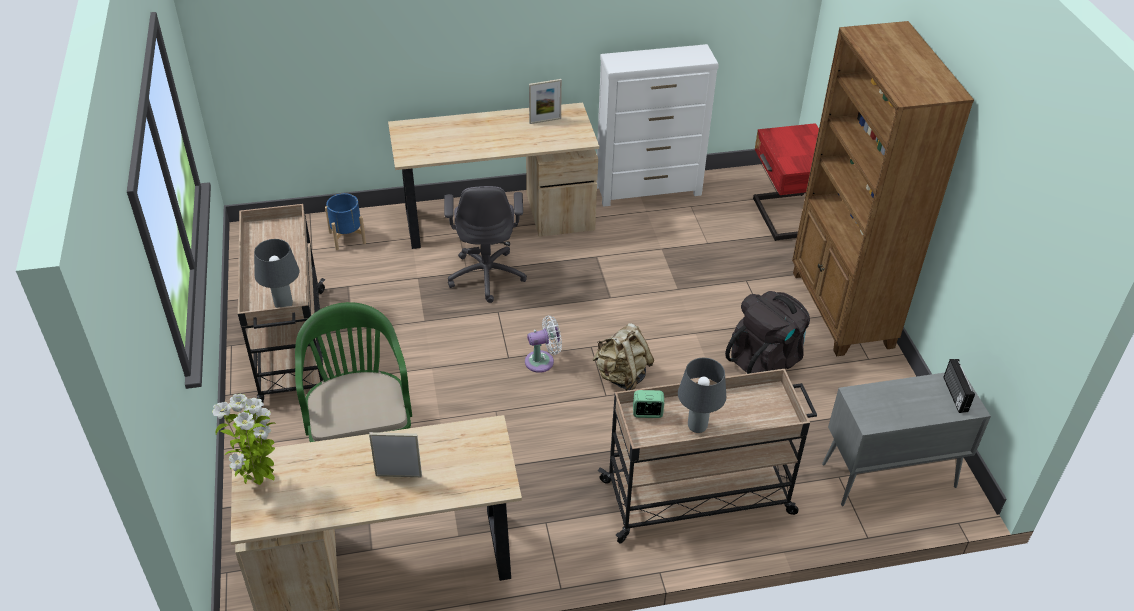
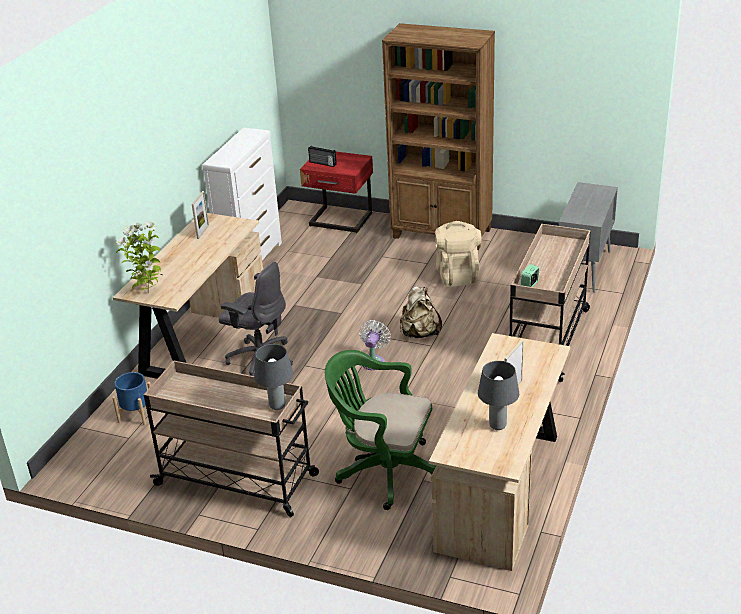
camera: 55 degrees left, 10 degrees down
(259, 483) = (470, 453): potted plant -> potted plant (148, 292)
(696, 427) = (555, 272): grey table lamp -> grey table lamp (497, 426)
(765, 359) = (457, 275): black backpack -> beige backpack
(954, 394) = (594, 190): radio -> radio (322, 163)

